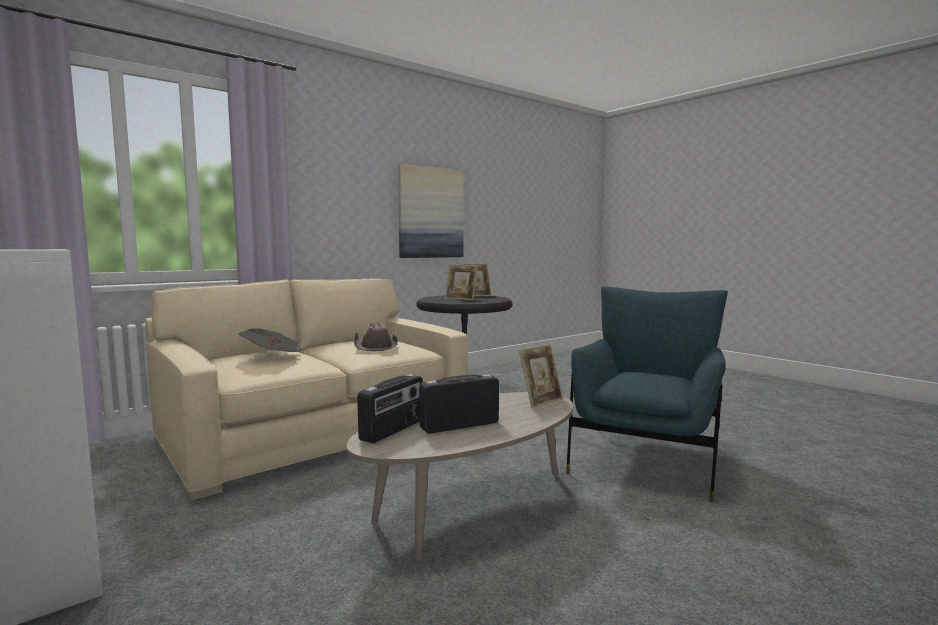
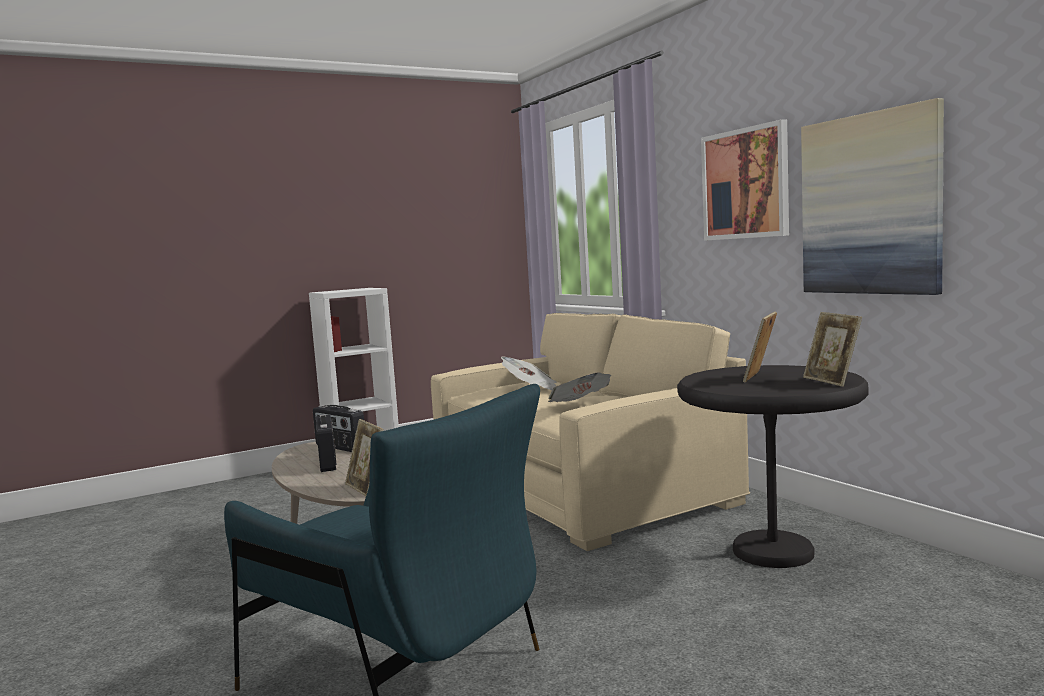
camera: 100 degrees right, 0 degrees up
(354, 188) = (745, 184): none -> picture
(375, 346) = (579, 406): brown hat -> newspaper

